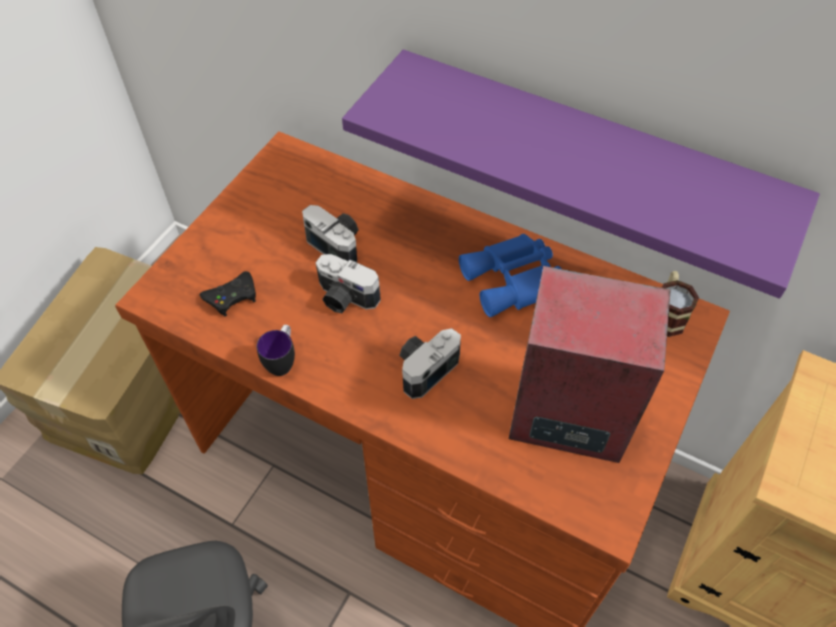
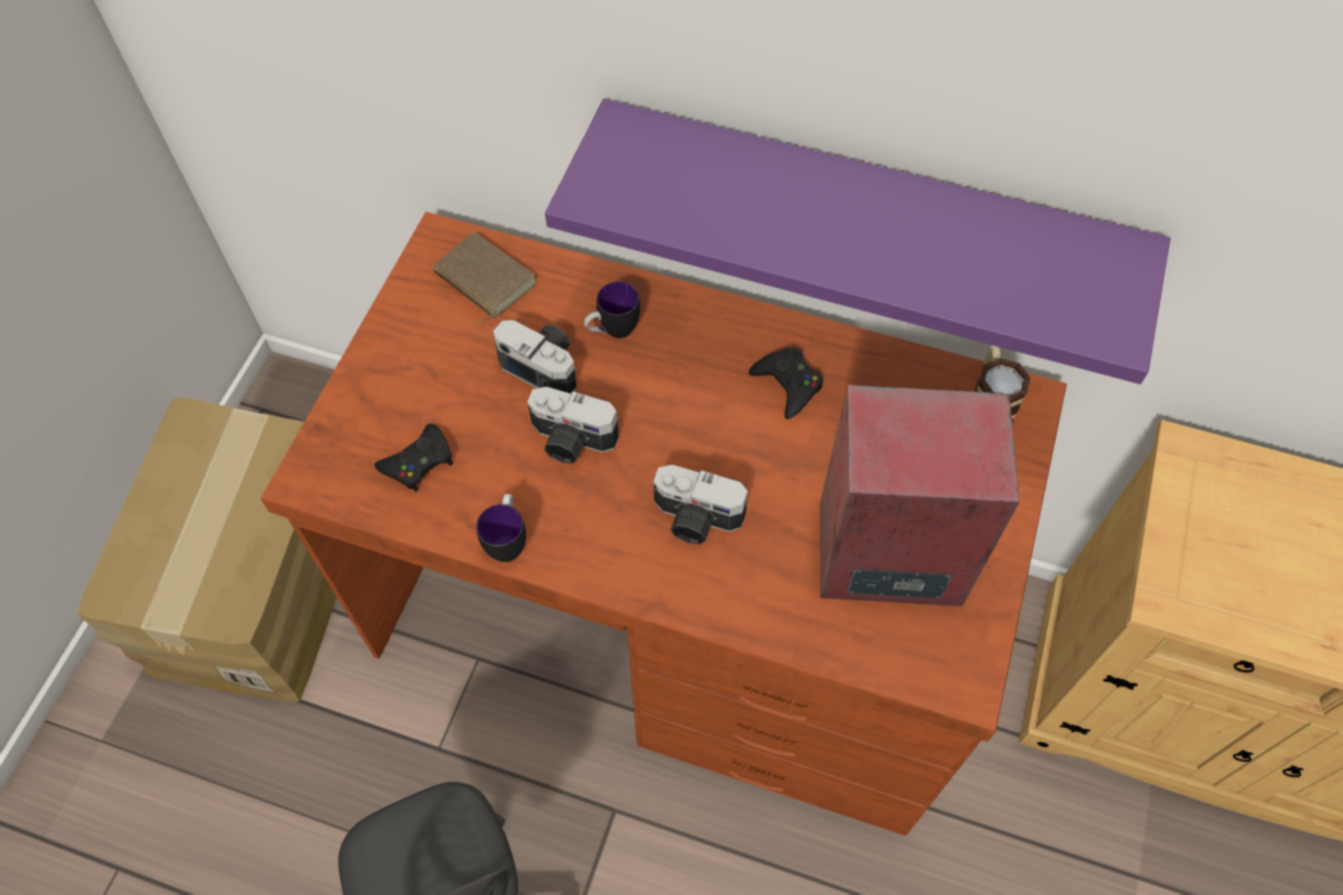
camera: 10 degrees left, 5 degrees up
(307, 181) = (482, 281): none -> brown book
(392, 227) = (612, 331): none -> mug
(424, 367) = (695, 520): camera -> camera turned 105 degrees counterclockwise
(514, 281) = (788, 384): blue binoculars -> black game controller

